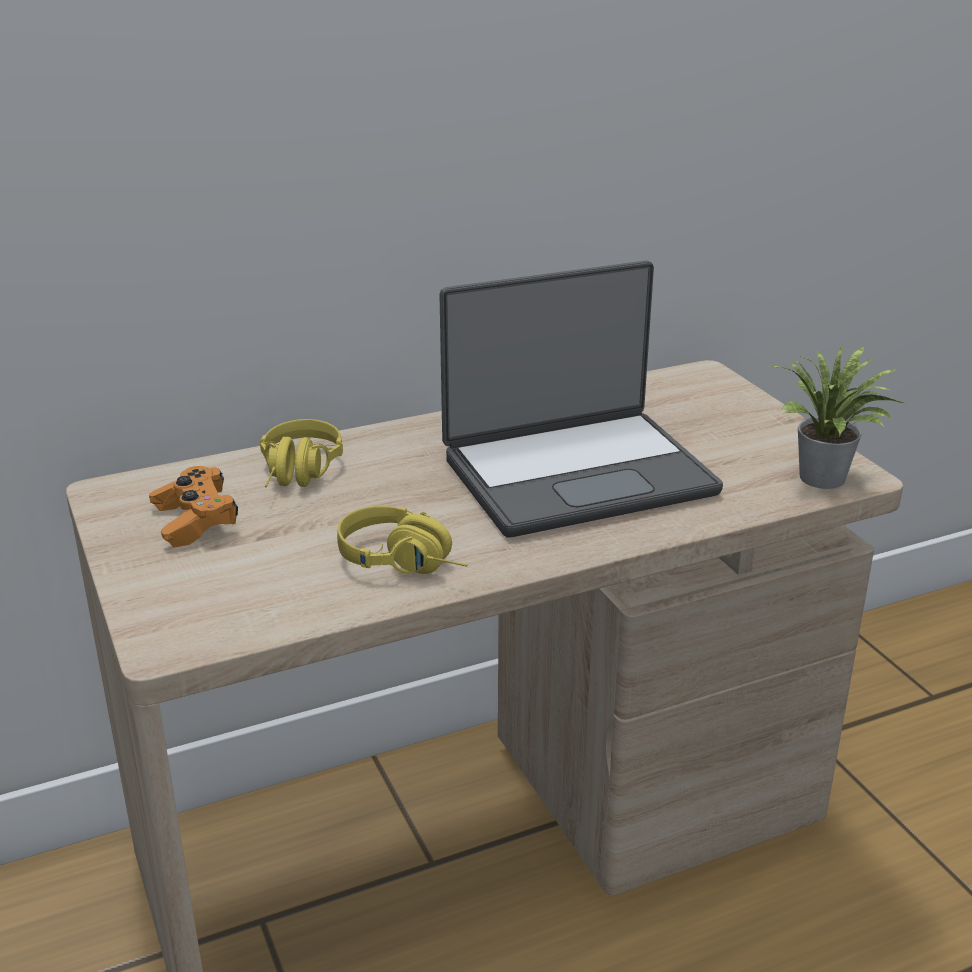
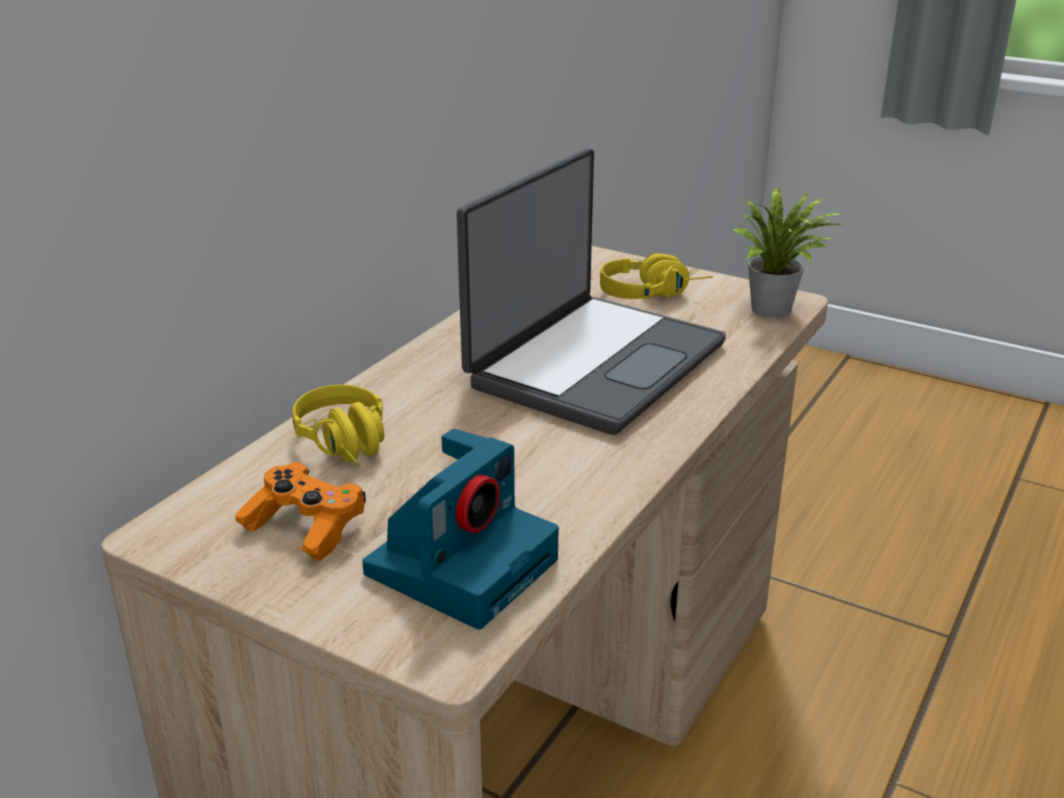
camera: 35 degrees left, 0 degrees up
(259, 588) = (462, 564): none -> camera
(408, 562) = (562, 487): yellow headphones -> yellow headphones (653, 293)

